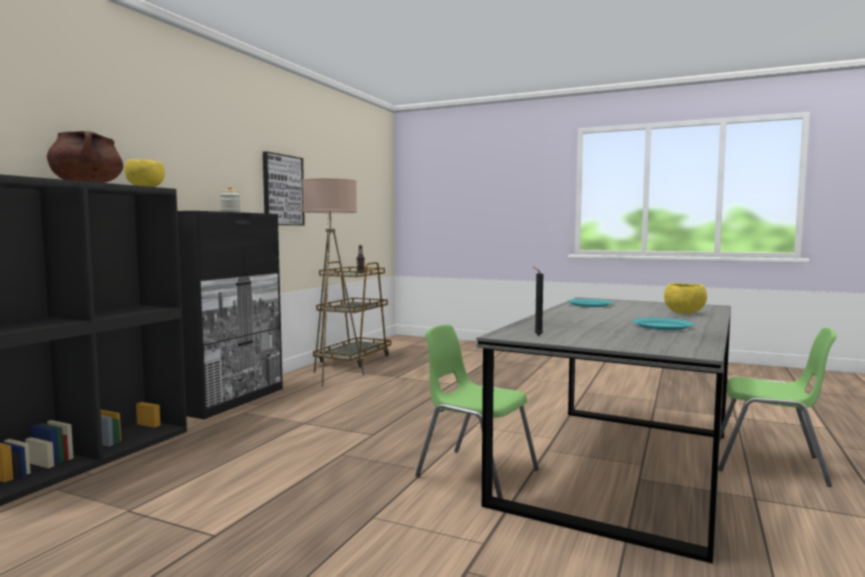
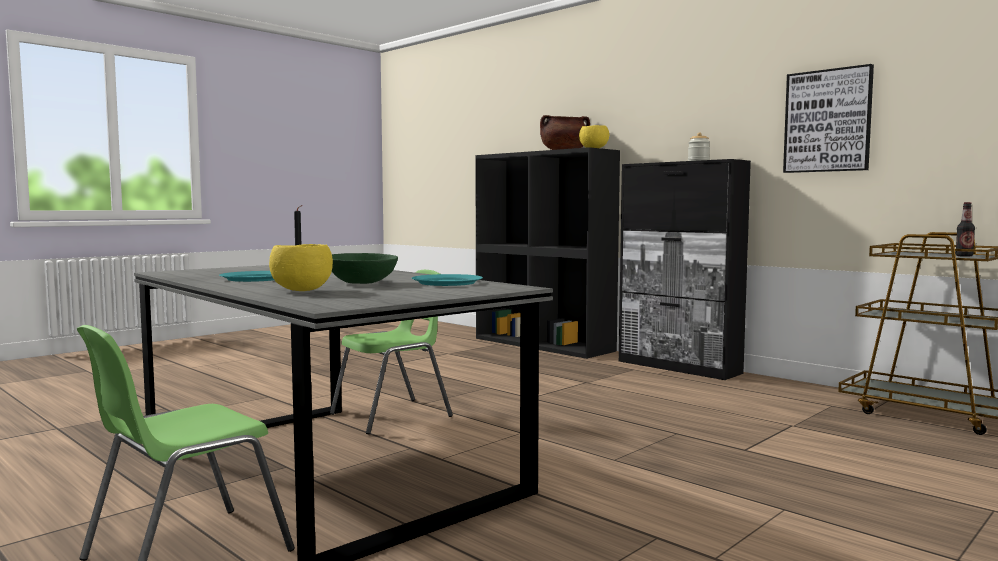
camera: 110 degrees right, 0 degrees up
(333, 378) = (783, 398): beige floor lamp -> none
(625, 312) = (361, 282): none -> green bowl

